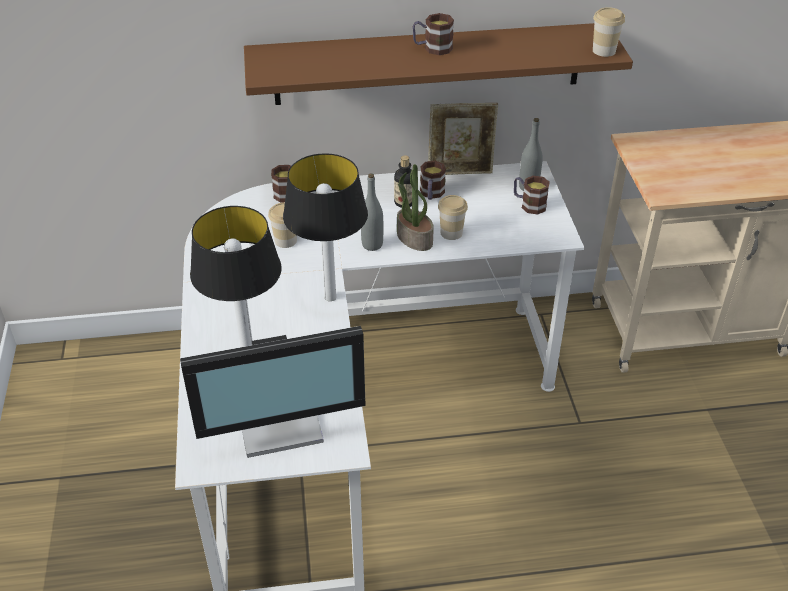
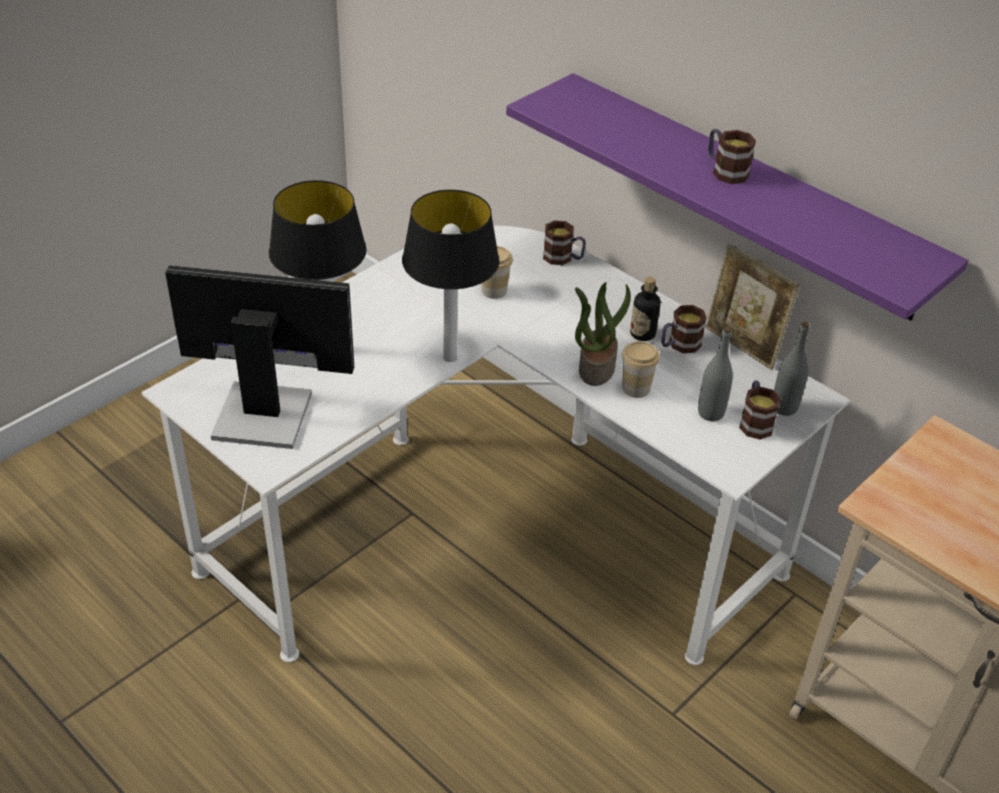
camera: 50 degrees right, 0 degrees up
(281, 424) = (262, 412): monitor -> monitor turned 150 degrees clockwise
(372, 245) = (553, 345): grey bottle -> grey bottle (710, 413)
(428, 64) = (745, 194): brown shelf -> purple shelf
(604, 51) = (897, 280): cup -> none

